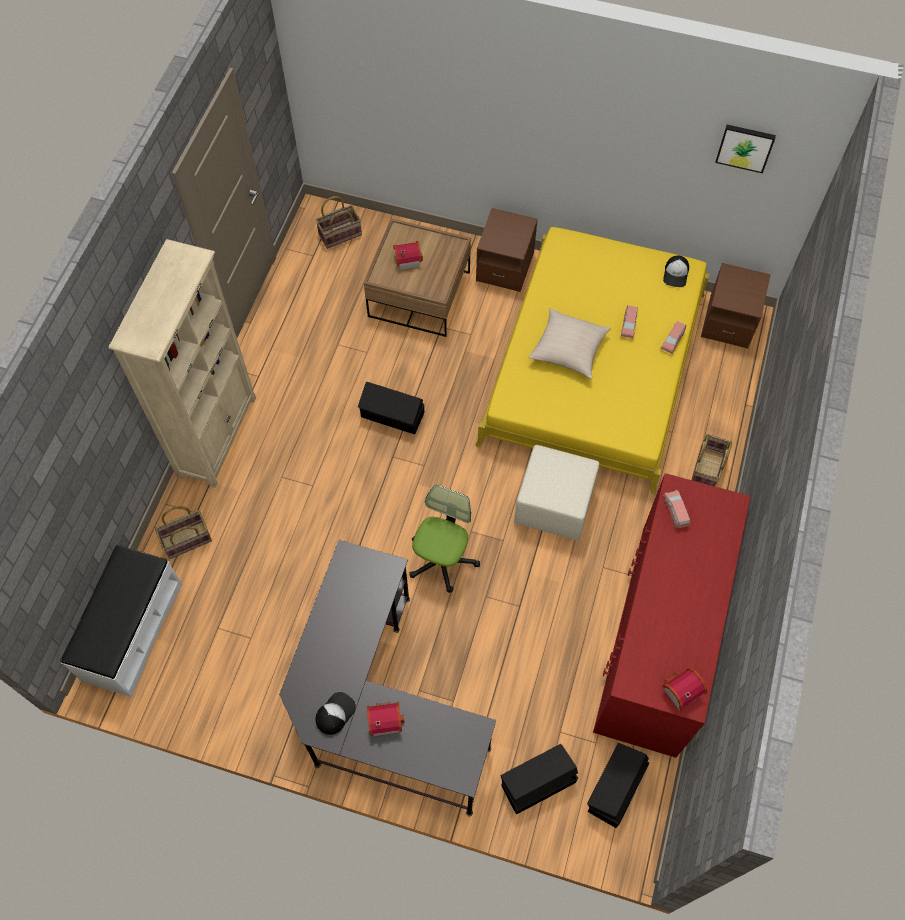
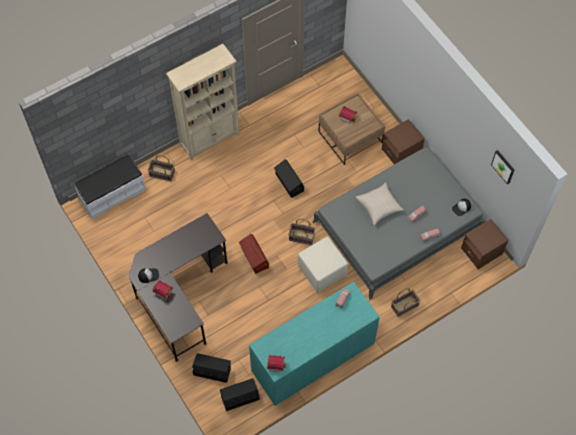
camera: 40 degrees right, 0 degrees up
(340, 234) = (340, 84): basket -> basket (302, 237)
(442, 560) = (254, 258): office chair -> brown storage box
(594, 367) = (397, 226): yellow bed -> grey bed
(658, 638) = (313, 357): red dresser -> turquoise dresser

